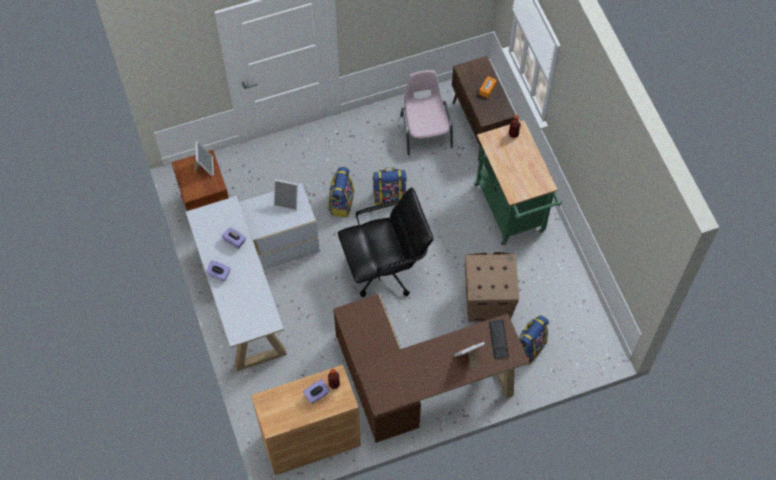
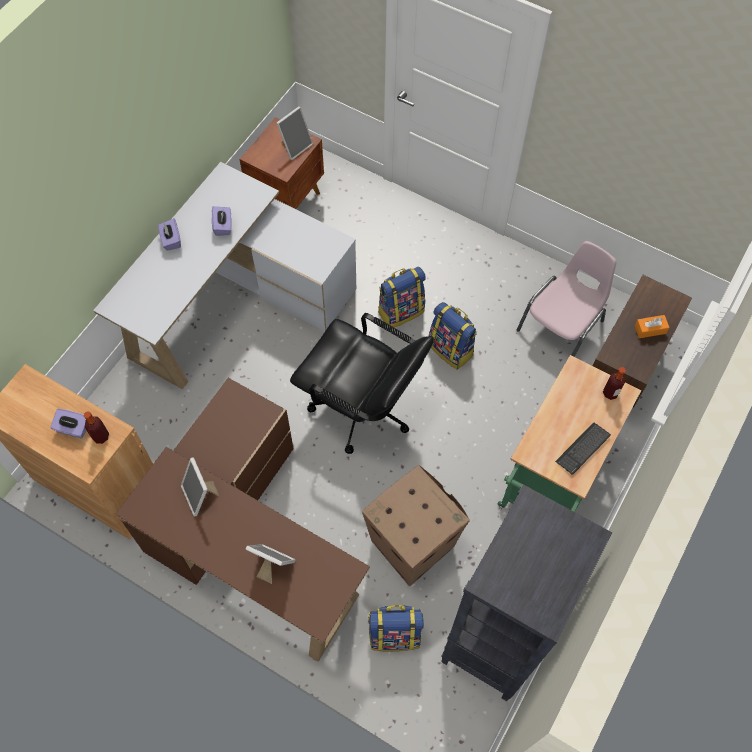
camera: 50 degrees right, 0 degrees up
(287, 201) = (321, 243): picture frame -> picture frame (200, 495)
(498, 339) = (324, 582): keyboard -> keyboard (582, 449)
(572, 304) = (494, 641): none -> black bookcase

